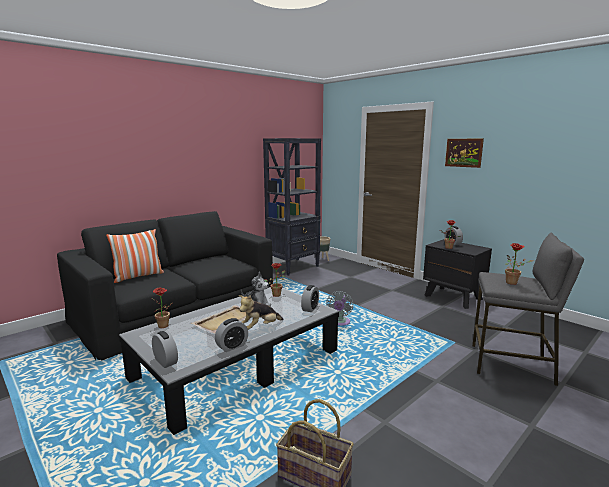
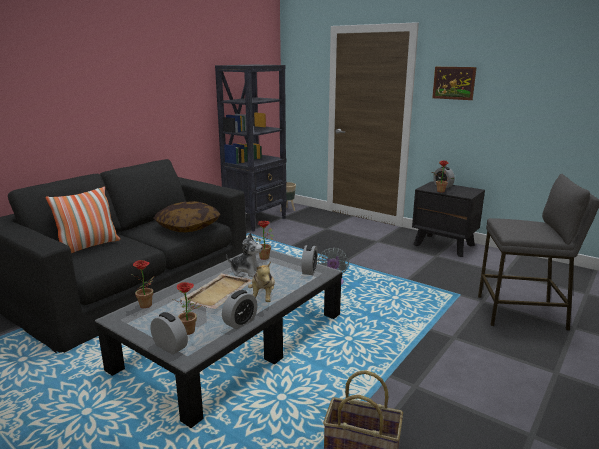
camera: 10 degrees left, 5 degrees up
(222, 266) = (188, 226): none -> pillow
(260, 327) = (263, 297): plush toy -> plush toy turned 45 degrees counterclockwise
(514, 283) = (527, 229): potted plant -> potted plant (191, 331)

